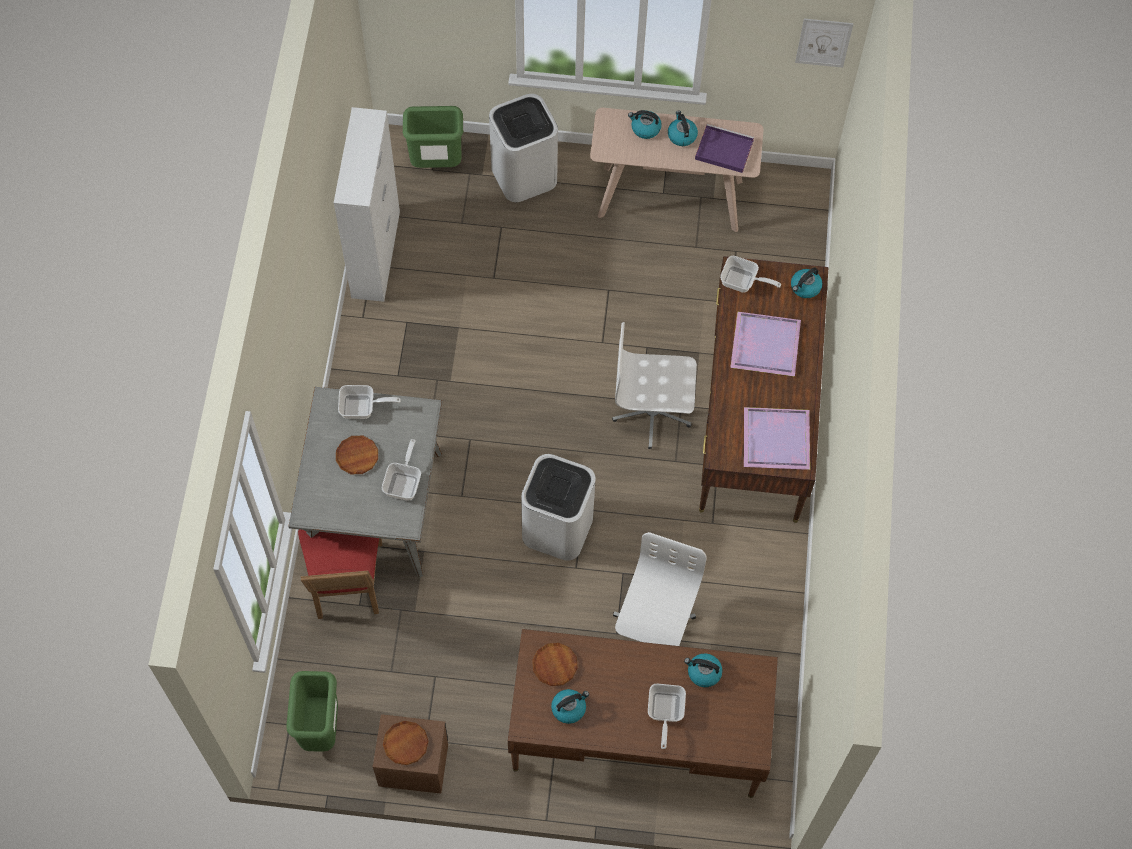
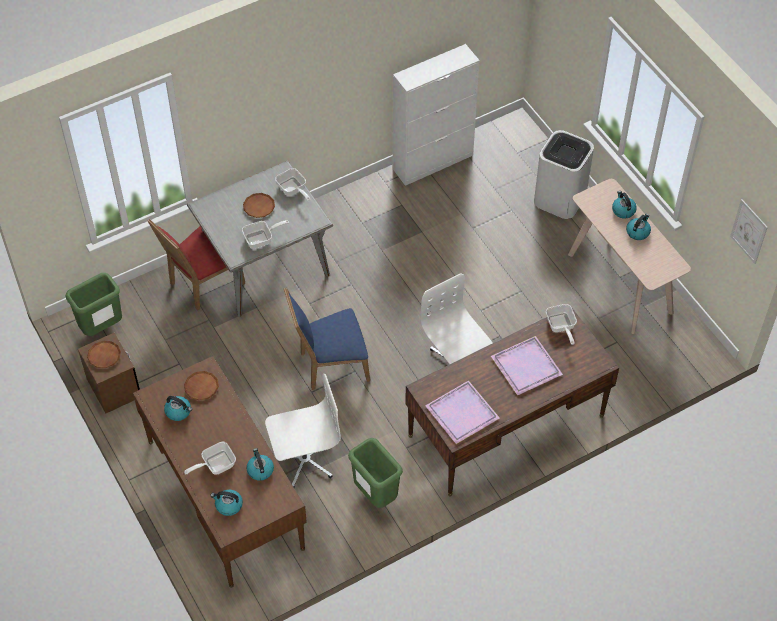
camera: 55 degrees right, 10 degrees down
(436, 164) = (523, 152): green trash can -> green trash can (375, 494)
(556, 528) = (330, 365): white trash can -> blue chair
(722, 150) = (649, 259): purple tray -> none
(805, 287) = (590, 363): kettle -> kettle (228, 505)

